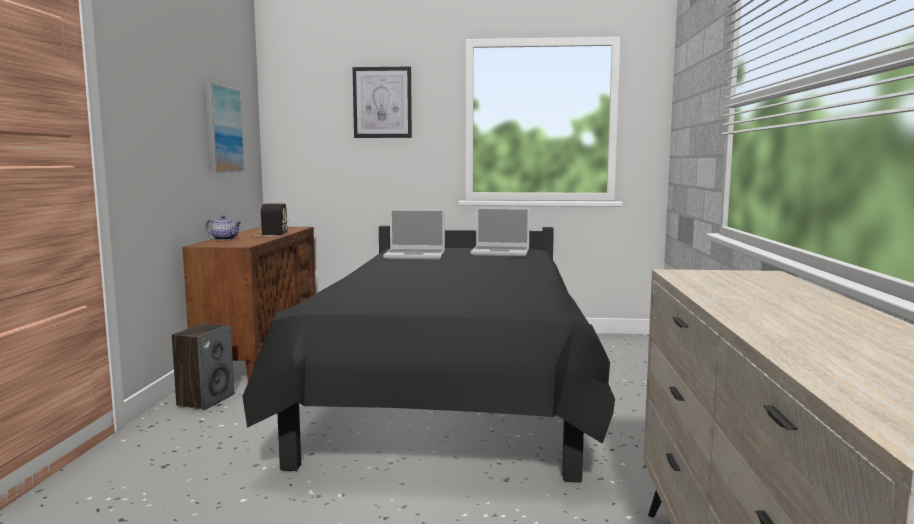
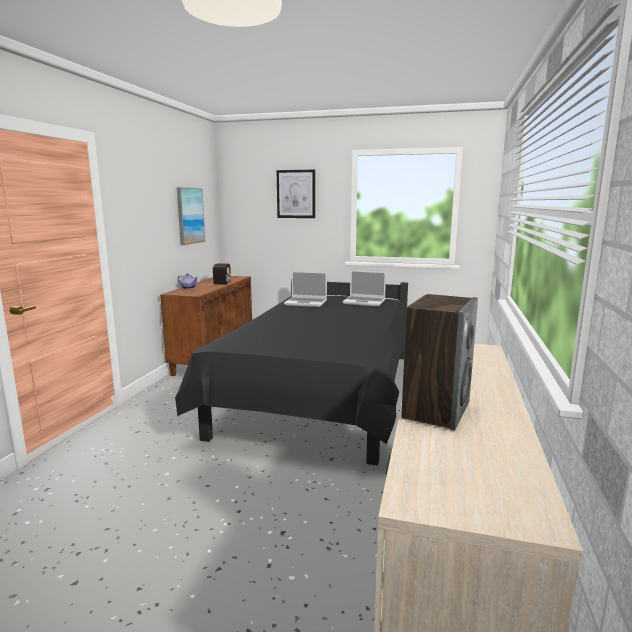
camera: 10 degrees right, 5 degrees up
(206, 400) = (171, 389): speaker -> speaker (436, 410)

